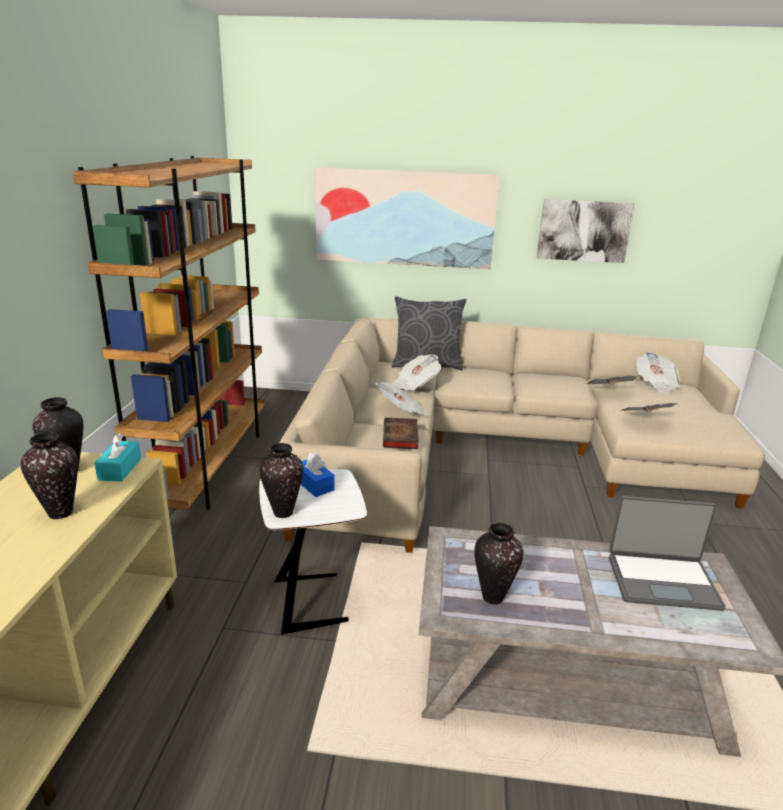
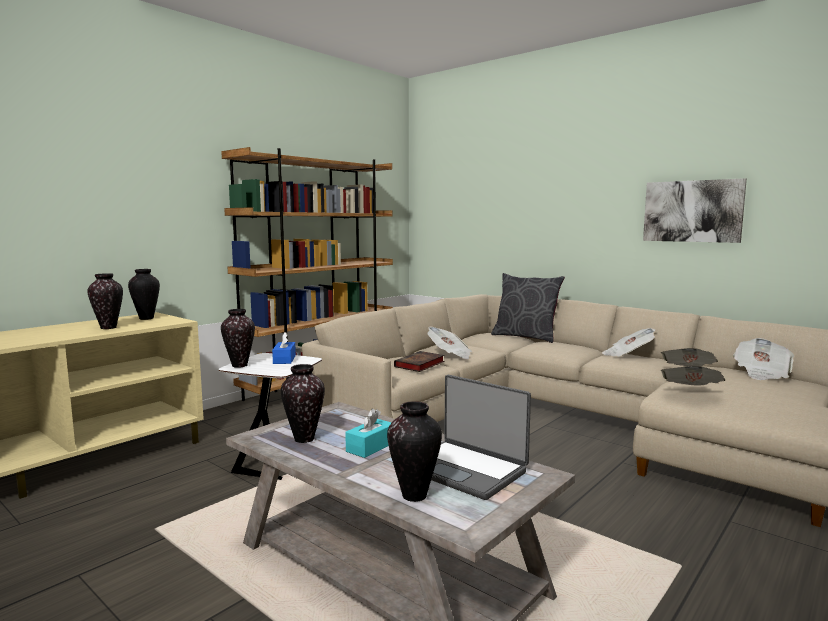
camera: 35 degrees right, 15 degrees down
(120, 469) = (169, 321): turquoise tissue box -> turquoise tissue box (370, 447)
(404, 218) = (526, 210): picture -> none
(415, 384) = (491, 344): newspaper -> newspaper (627, 355)
(679, 630) = (414, 496): none -> vase

